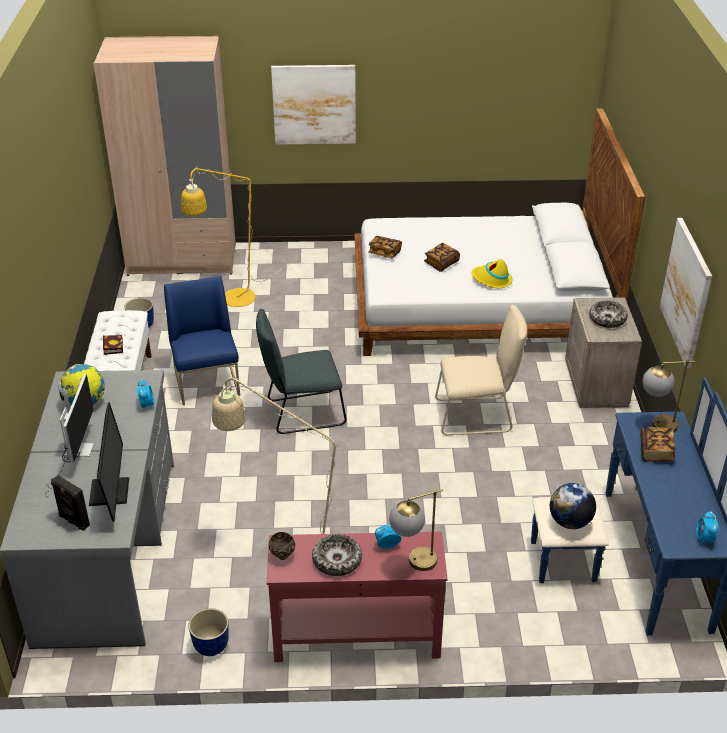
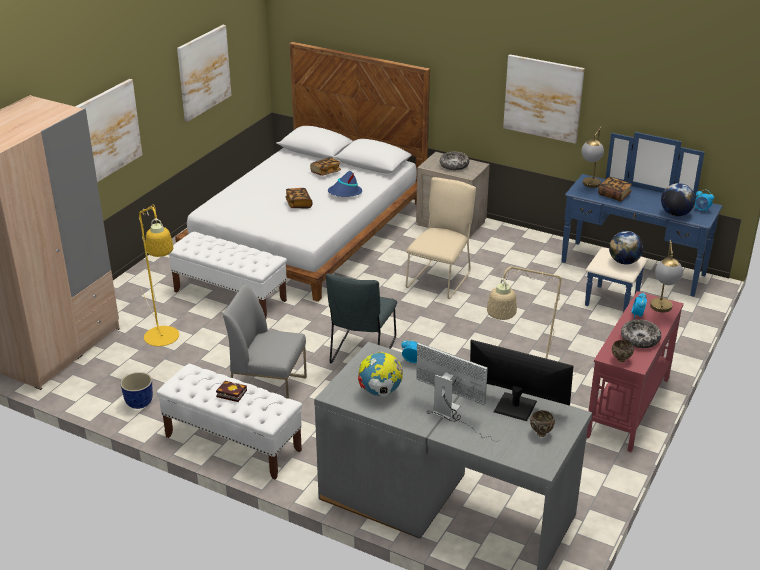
camera: 60 degrees left, 5 degrees down
(73, 521) = (541, 433): black speaker -> brown bowl
(207, 382) = (269, 389): blue chair -> grey chair
(210, 646) = (596, 479): planter -> none
(327, 306) = (230, 296): none -> white bench
(384, 253) = (254, 221): book -> book (325, 172)
(473, 96) = (203, 72): none -> picture
(491, 280) = (345, 193): yellow hat -> blue hat
(665, 517) = (675, 214): none -> globe

